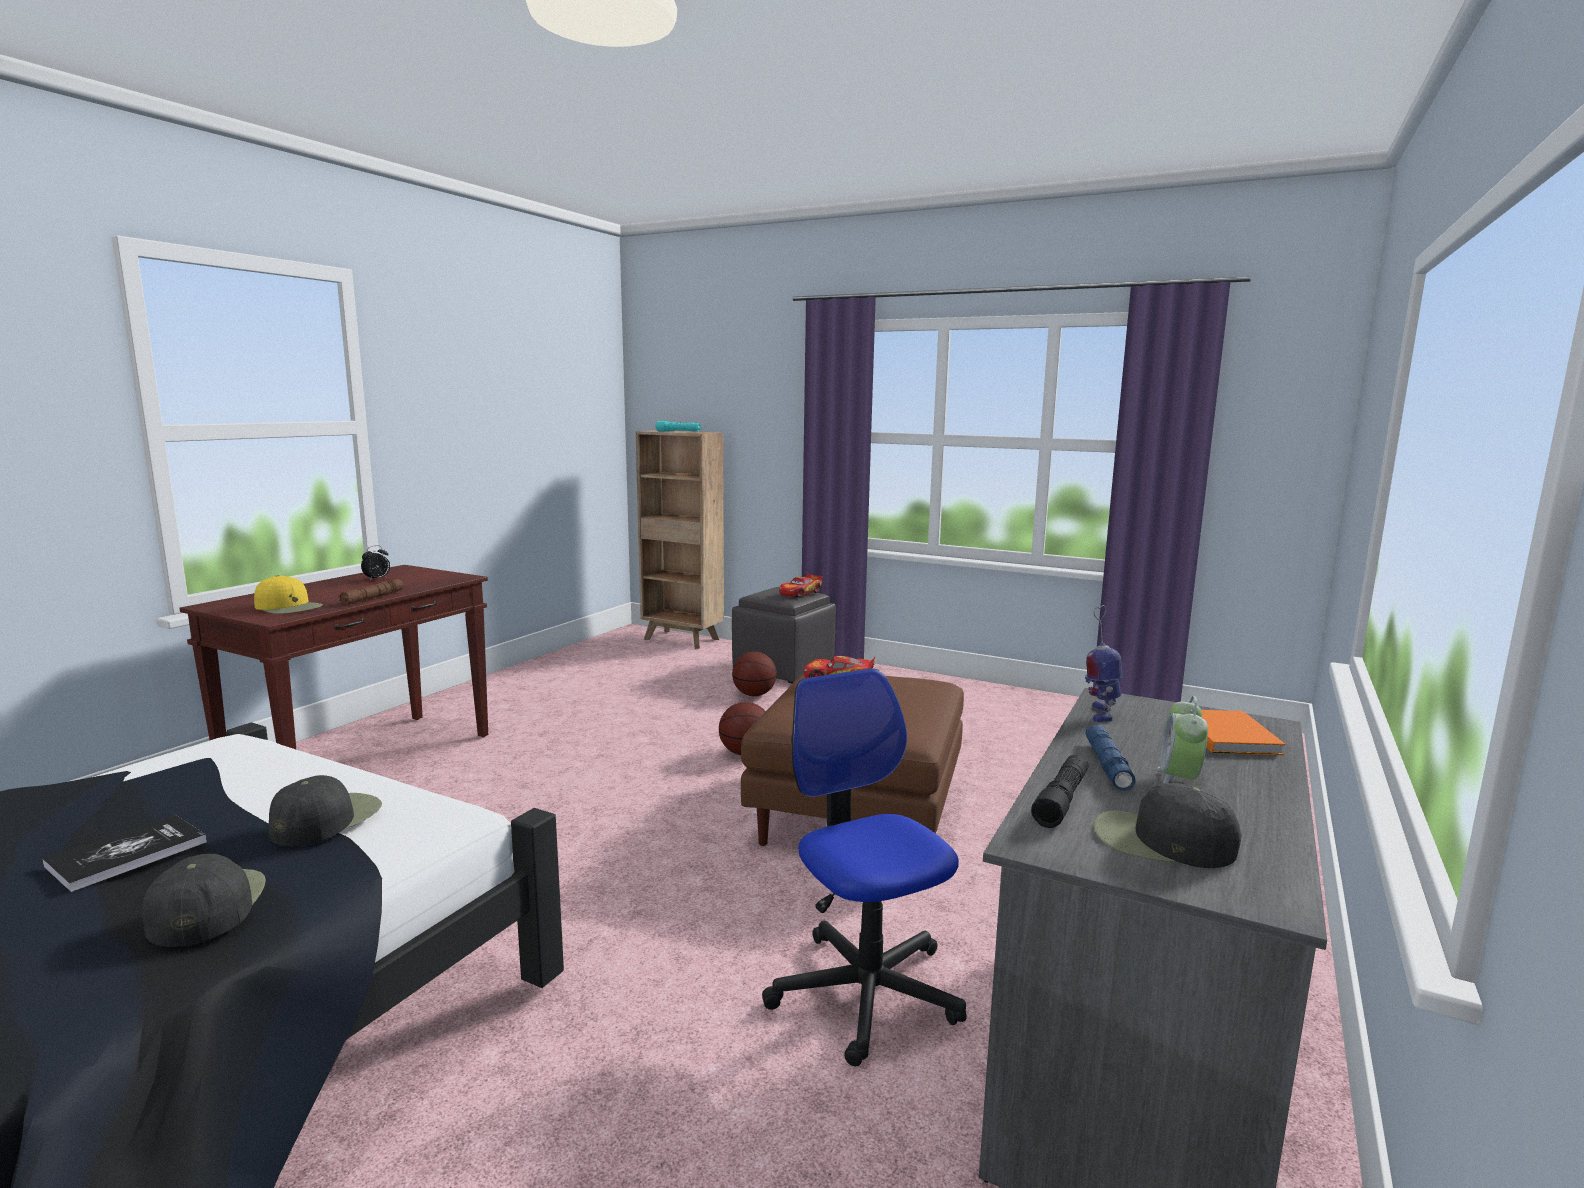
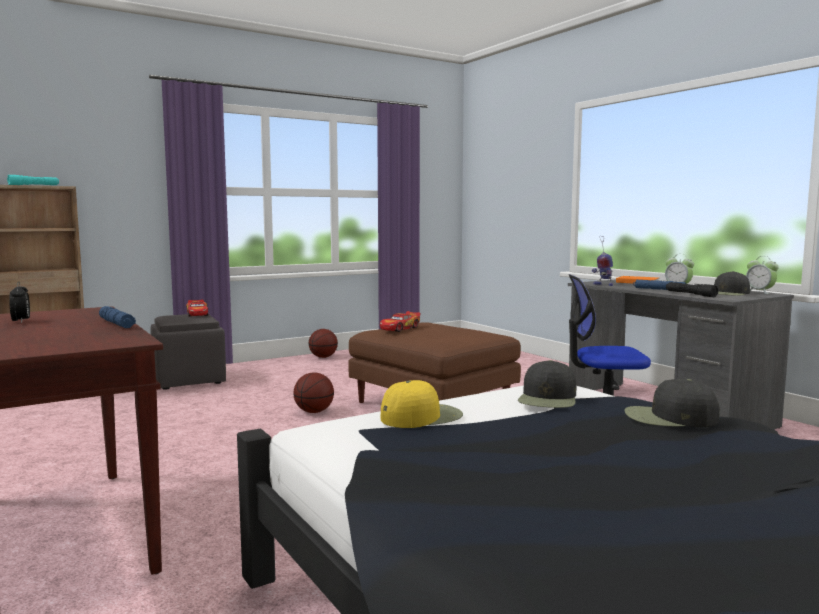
camera: 60 degrees left, 5 degrees down
(127, 854) = (578, 434): book -> none
(289, 607) = (86, 338): yellow cap -> yellow cap (421, 416)
(326, 819) = (548, 398): black cap -> black cap turned 120 degrees counterclockwise
(372, 598) = (117, 324): brown flashlight -> blue flashlight
(754, 695) = (220, 394): basketball -> basketball (323, 357)
(1280, 884) = (760, 292): none -> alarm clock

